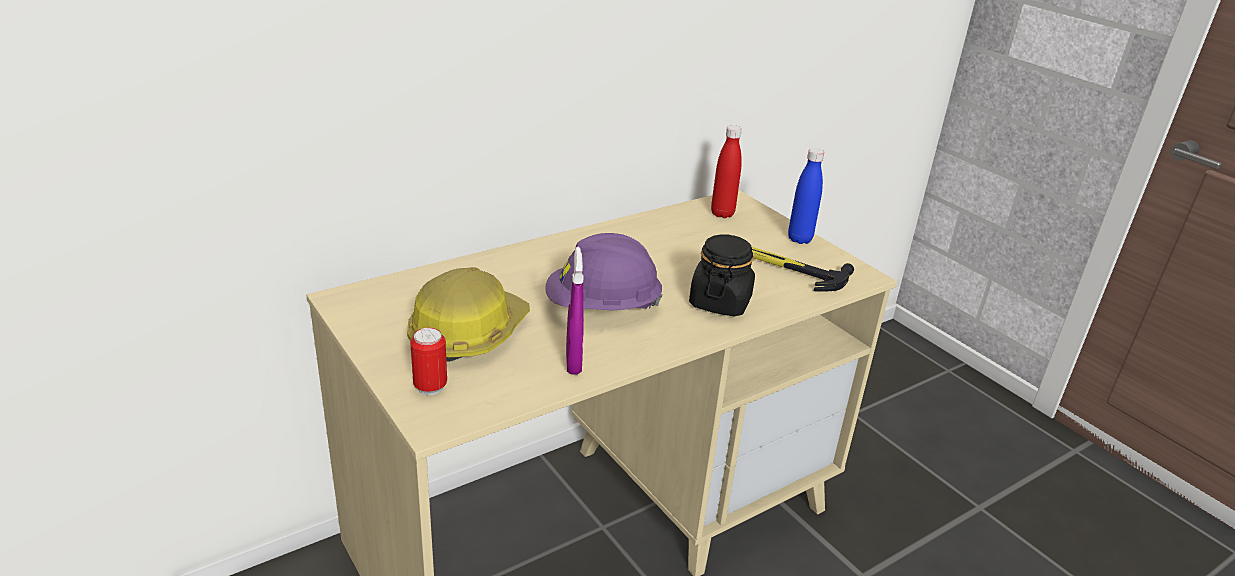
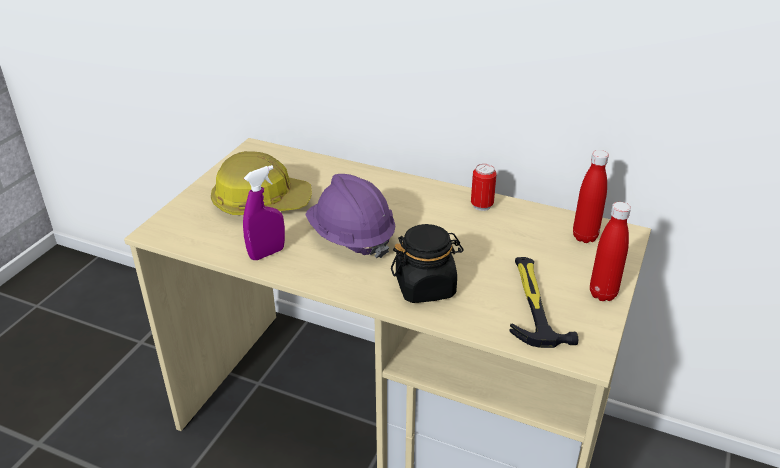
camera: 60 degrees right, 5 degrees up
(430, 387) = (190, 215): can -> can (481, 205)
(799, 239) = (602, 294): blue bottle -> red bottle

